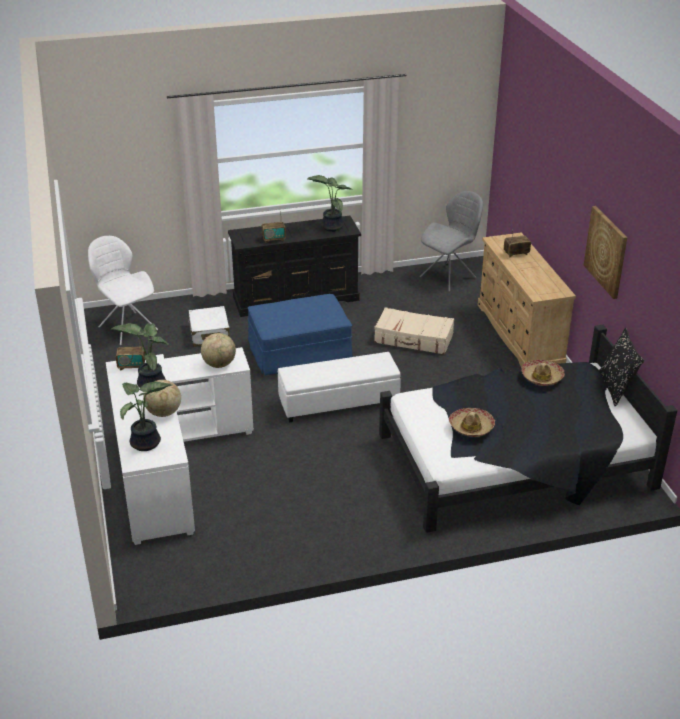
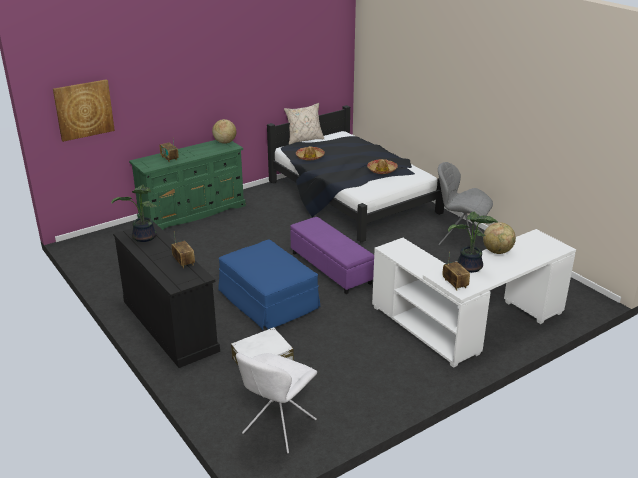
camera: 110 degrees left, 5 degrees down
(146, 444) = (538, 248): potted plant -> none
(219, 364) = (407, 251): globe -> globe (225, 142)
(339, 403) = (331, 268): white ottoman -> purple ottoman
(414, 339) = (219, 252): beige suitcase -> none
(449, 276) = (103, 252): grey chair -> grey chair (460, 240)
(520, 334) = (193, 212): beige dresser -> green dresser
(606, 251) = (248, 80): picture -> picture (84, 109)
(616, 388) = (304, 140): black pillow -> beige pillow

